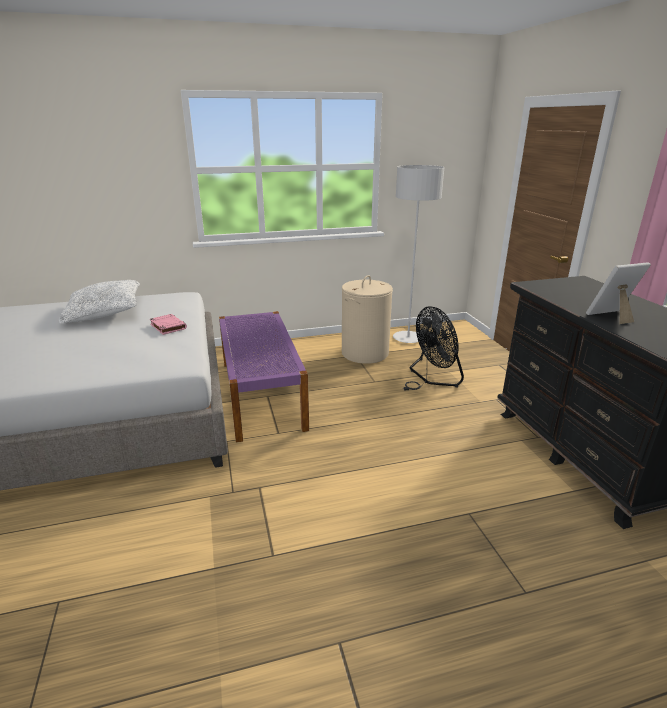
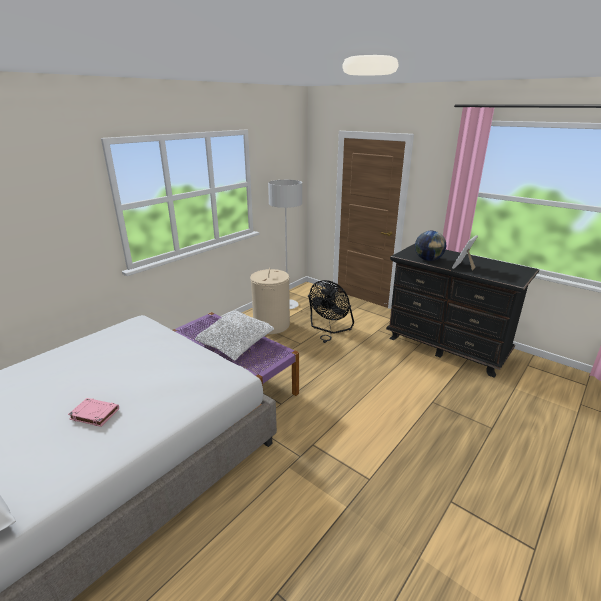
camera: 35 degrees left, 0 degrees up
(104, 312) = (89, 359): white pillow -> white pillow (234, 342)
(168, 326) = (174, 352): pink book -> pink book (94, 414)
(564, 297) = (428, 260): none -> globe

